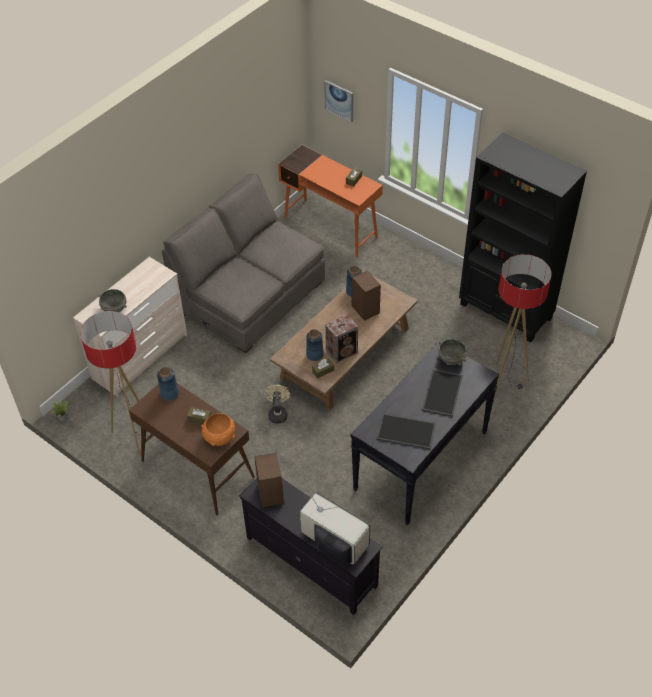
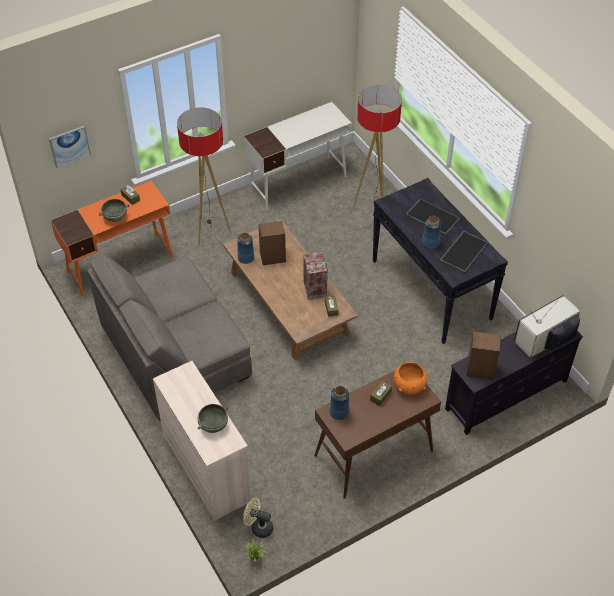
camera: 70 degrees left, 0 degrees up
(134, 436) = (309, 498): floor lamp -> floor lamp (210, 231)
(278, 413) = (335, 373): beige fan -> beige fan (258, 527)
(315, 355) = (309, 309): blue vase -> blue vase (430, 242)
(451, 358) = (398, 199): grey bowl -> grey bowl (115, 217)
(506, 312) = (298, 182): black bookcase -> white desk

